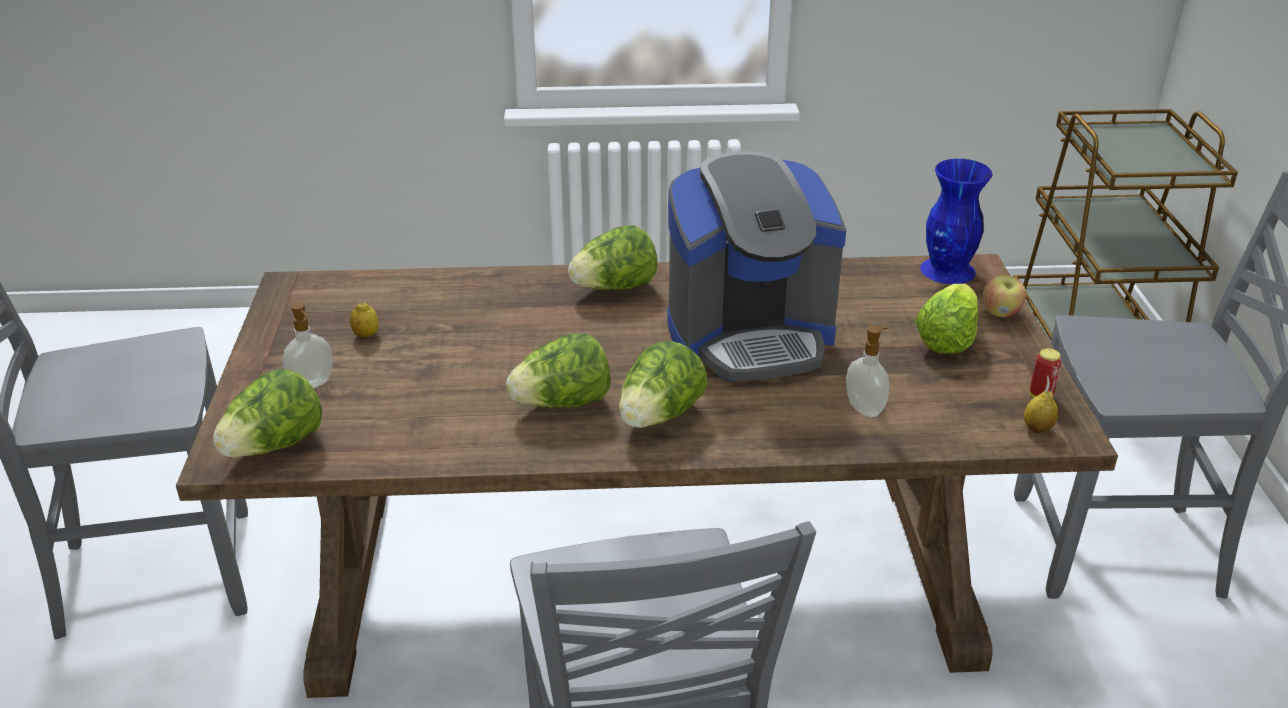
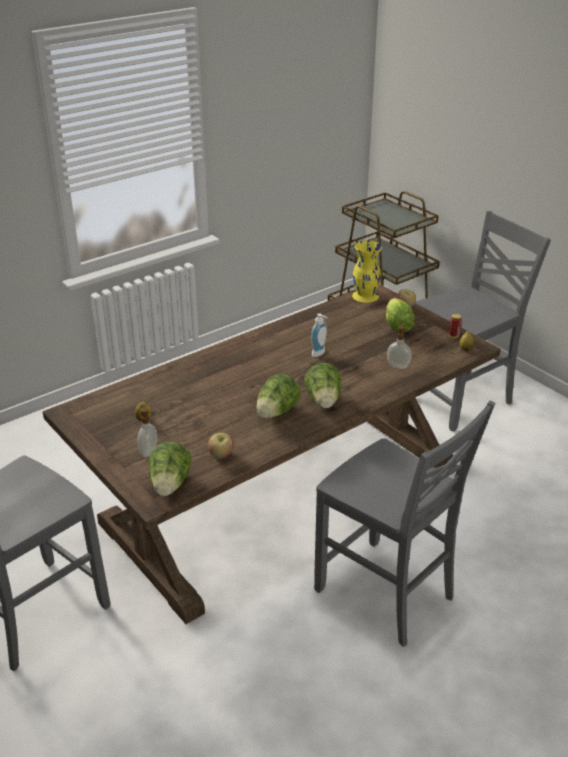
camera: 35 degrees left, 0 degrees up
(398, 434) = (221, 455): none -> apple
(615, 288) = (234, 354): lettuce -> none
(750, 337) = (320, 354): coffee machine -> soap dispenser
(947, 271) = (365, 296): blue vase -> yellow vase

